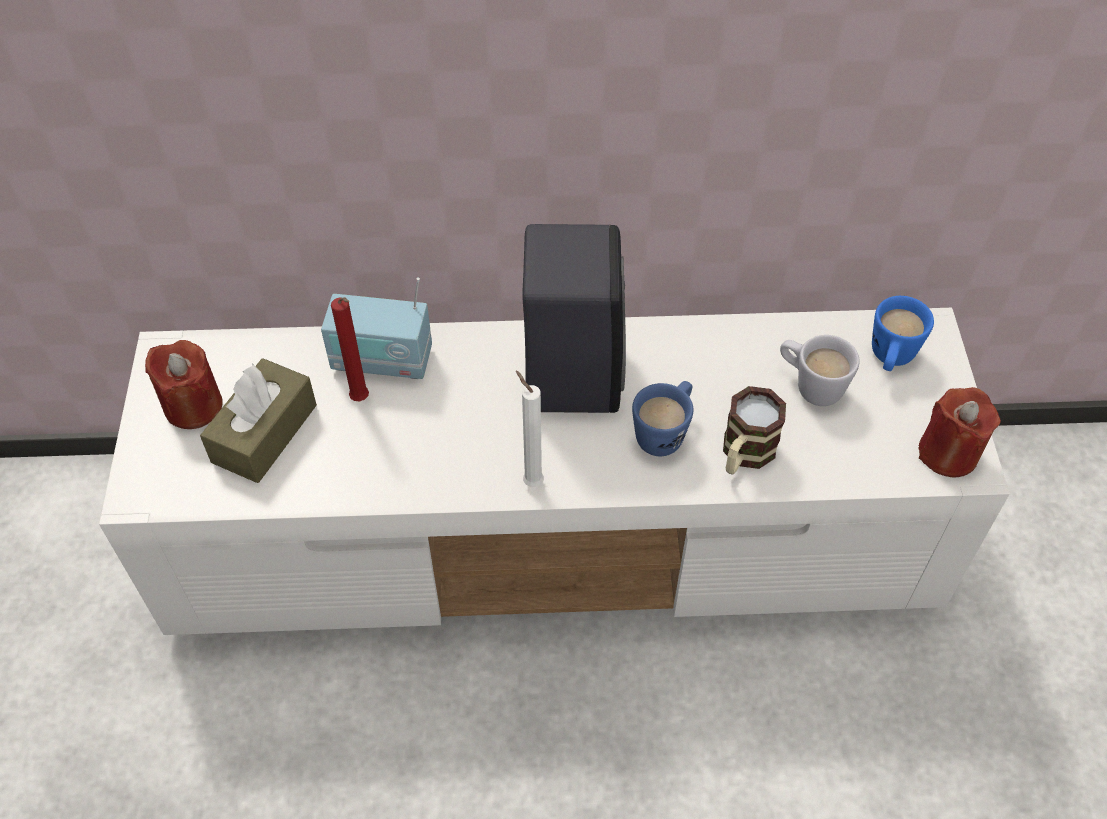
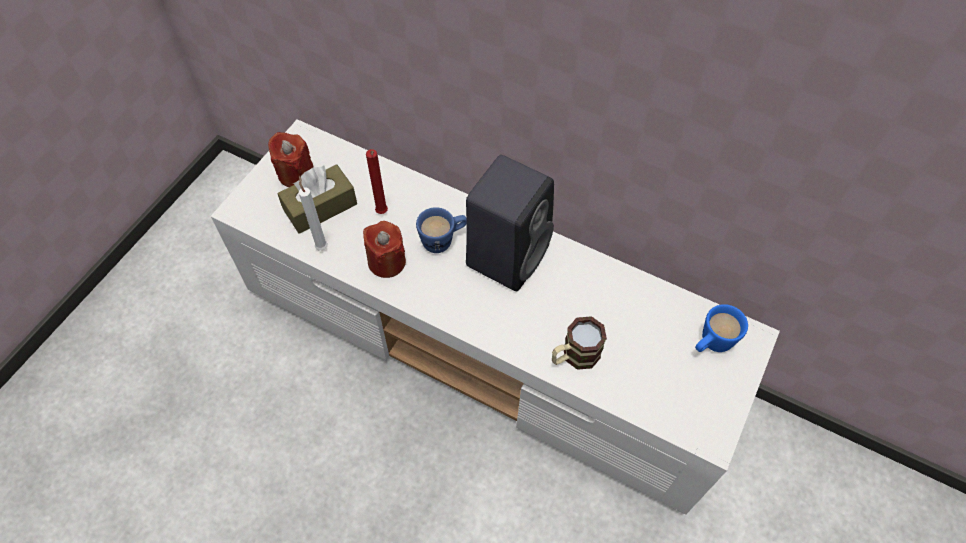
camera: 30 degrees right, 5 degrees up
(382, 361) = (408, 196): radio -> none
(530, 481) = (440, 307): white candle -> white candle (321, 246)
(664, 432) = (536, 318): blue mug -> blue mug (443, 240)
(810, 385) = (646, 334): white mug -> none
(948, 453) = (705, 423): red candle -> red candle (386, 262)

